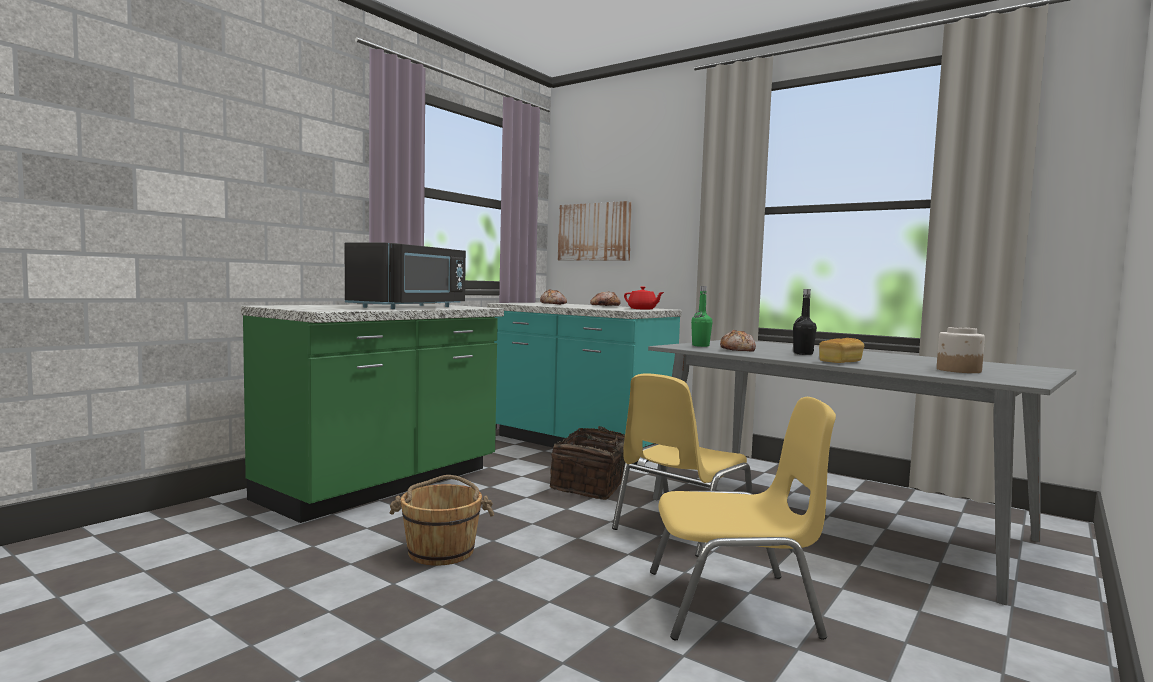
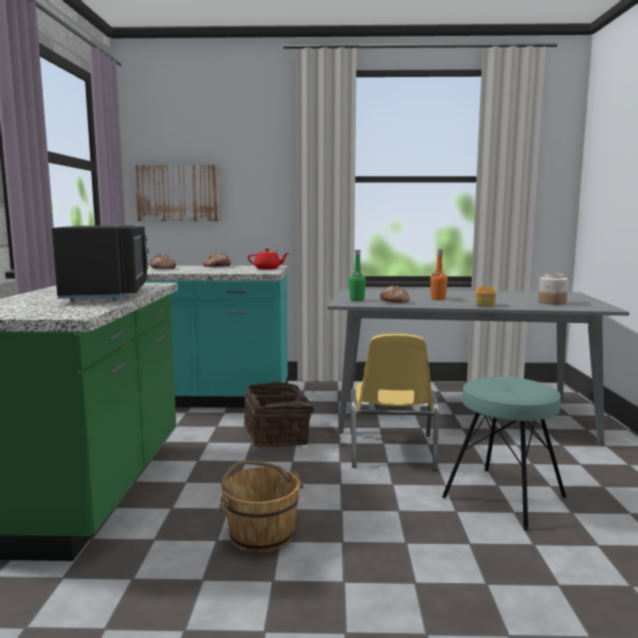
camera: 35 degrees left, 5 degrees up
(734, 605) = (504, 497): yellow chair -> turquoise stool
(803, 354) = (438, 299): black bottle -> orange bottle

